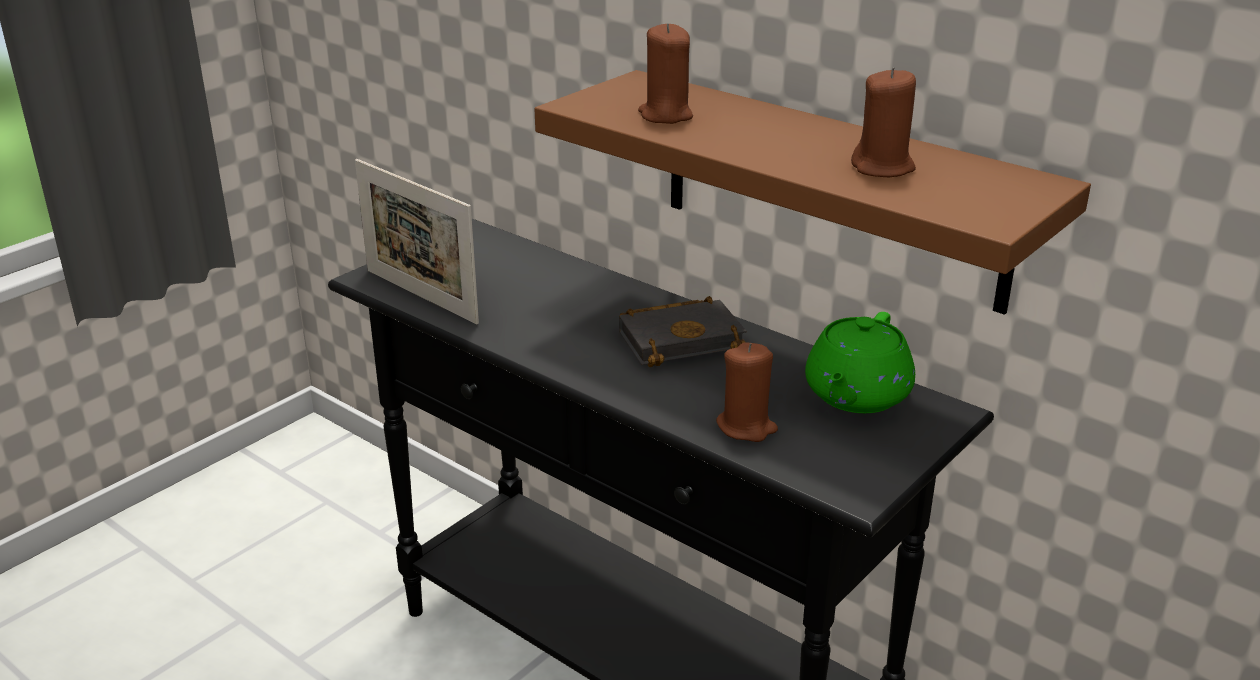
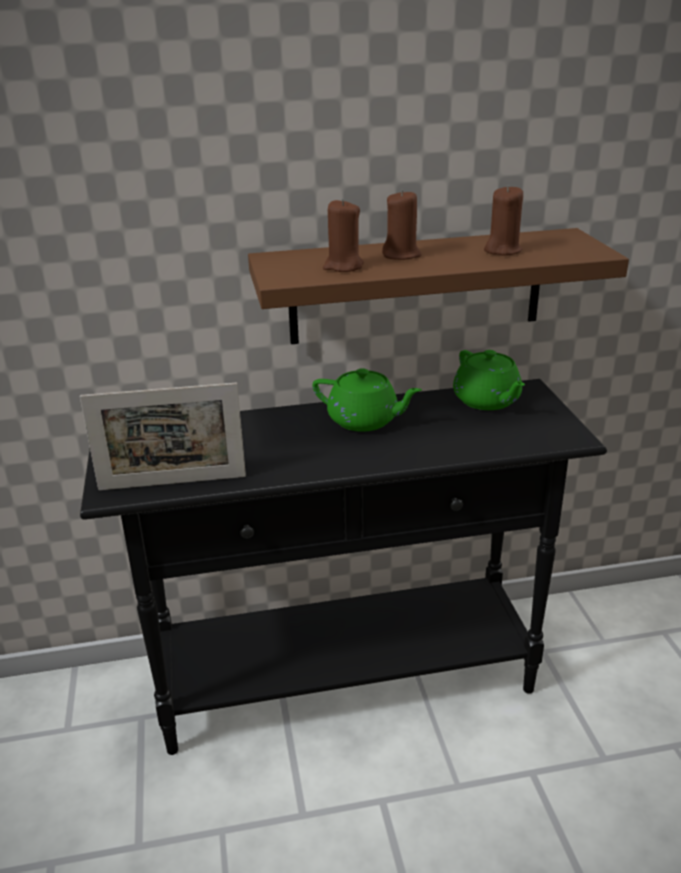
camera: 50 degrees left, 0 degrees up
(682, 338) = (365, 420): black book -> green teapot
(746, 427) = (481, 440): brown candle -> brown candle (401, 255)

